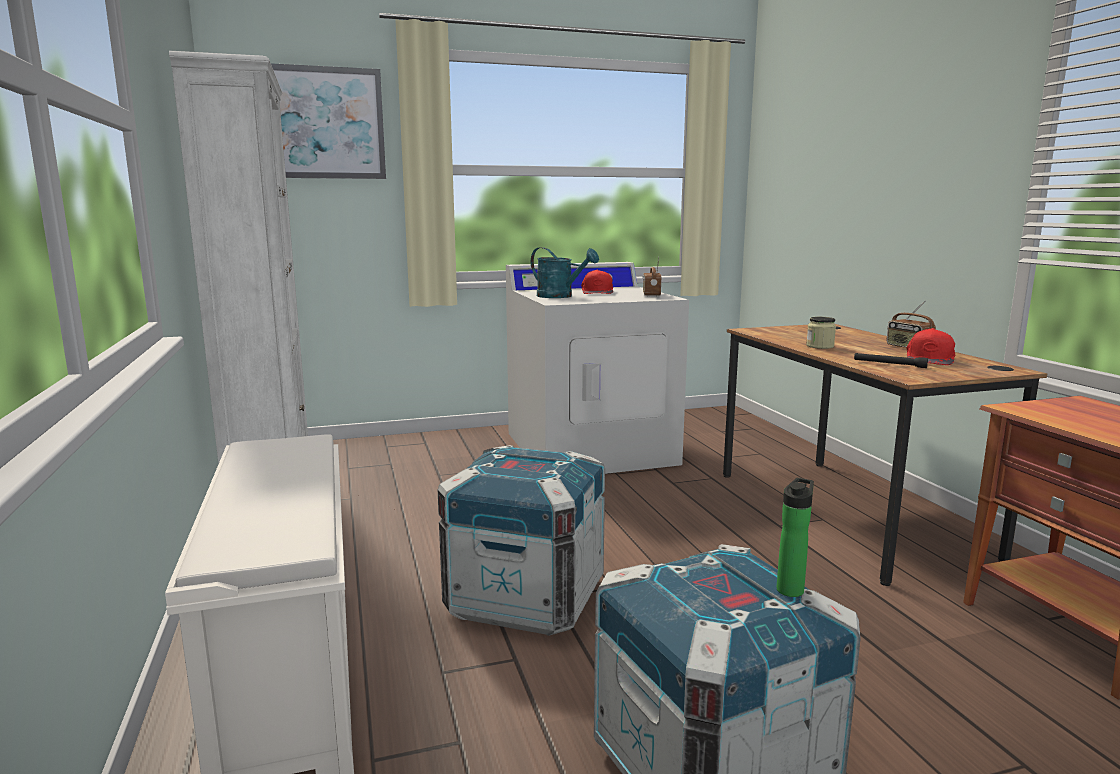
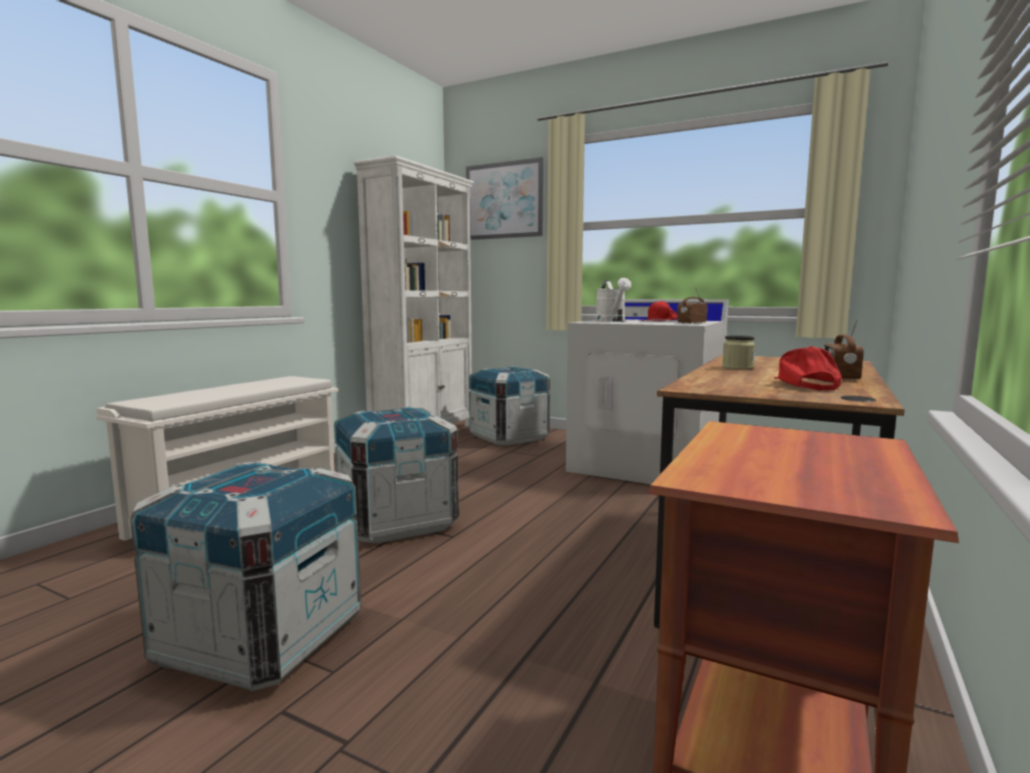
camera: 45 degrees right, 5 degrees down
(394, 457) = (509, 437): none -> crate
(560, 296) = (612, 321): turquoise watering can -> white watering can
(791, 588) = (259, 492): bottle -> none
(889, 364) = (729, 381): black flashlight -> none
(930, 359) = (805, 384): red cap -> red cap turned 120 degrees clockwise

